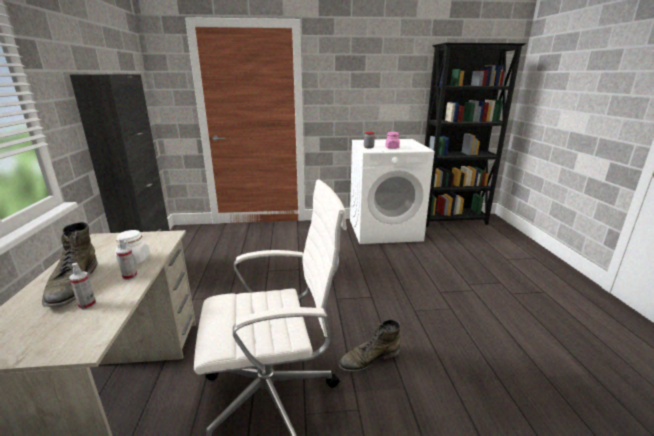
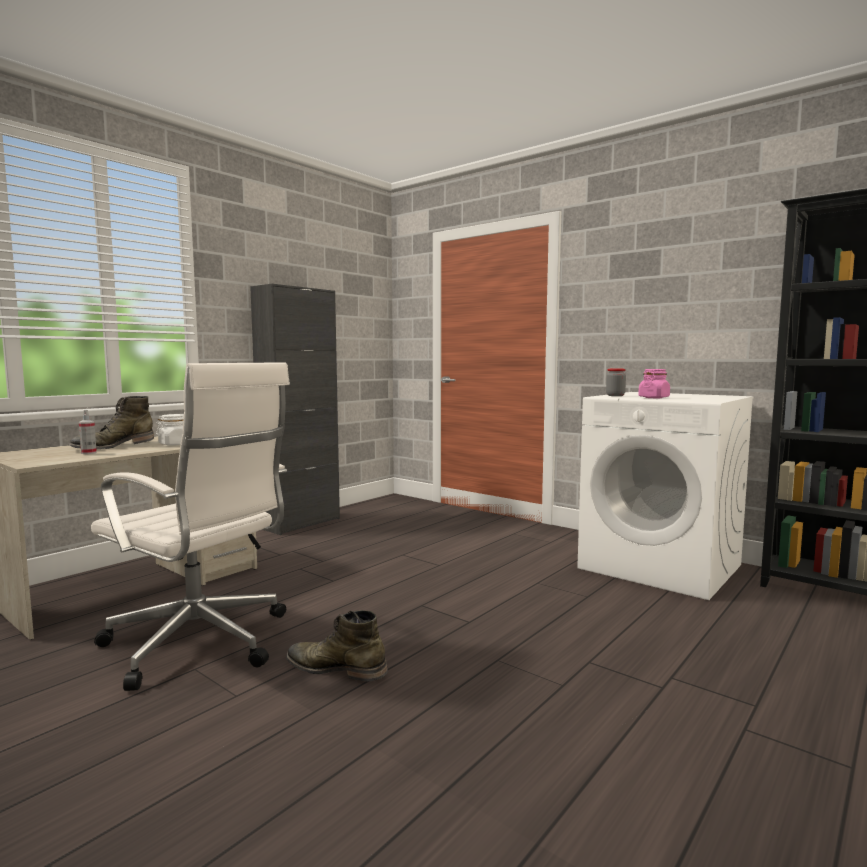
camera: 45 degrees right, 15 degrees down
(130, 276) = (145, 449): spray bottle -> none

